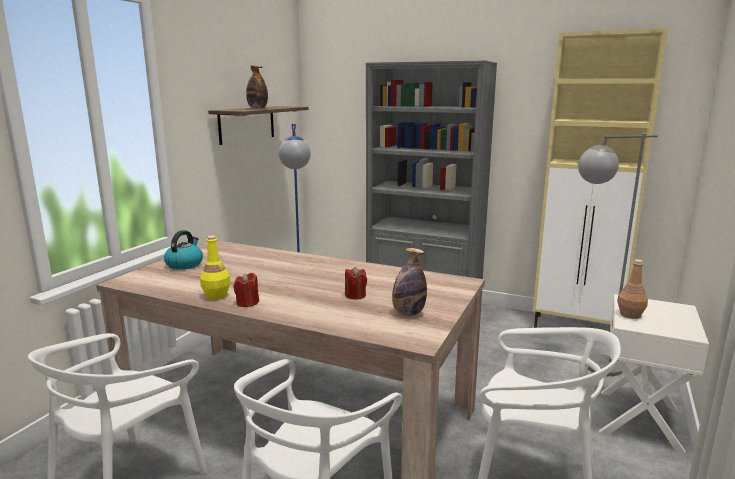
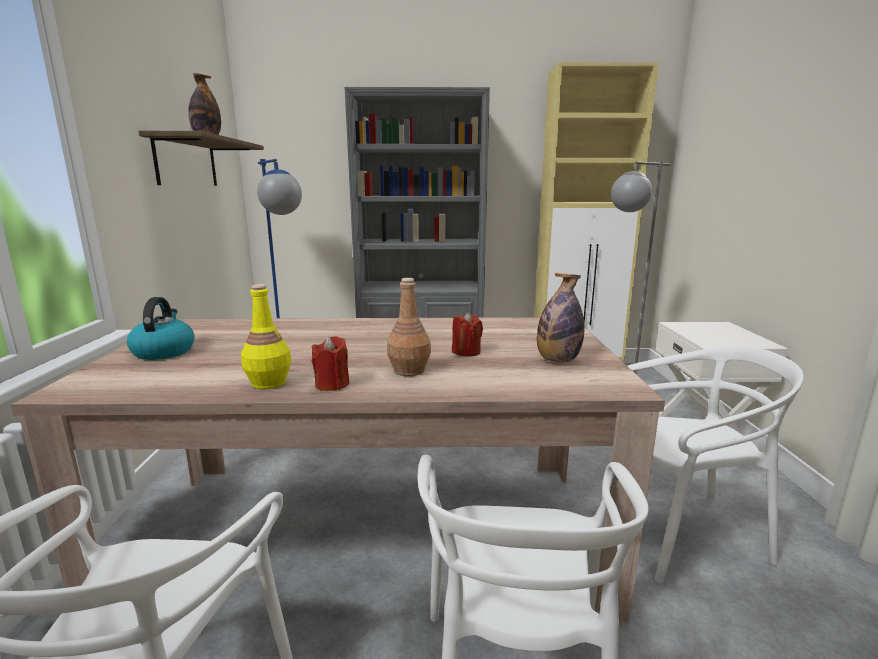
camera: 25 degrees left, 0 degrees up
(630, 315) = (699, 336): brown bottle -> brown bottle (409, 370)

